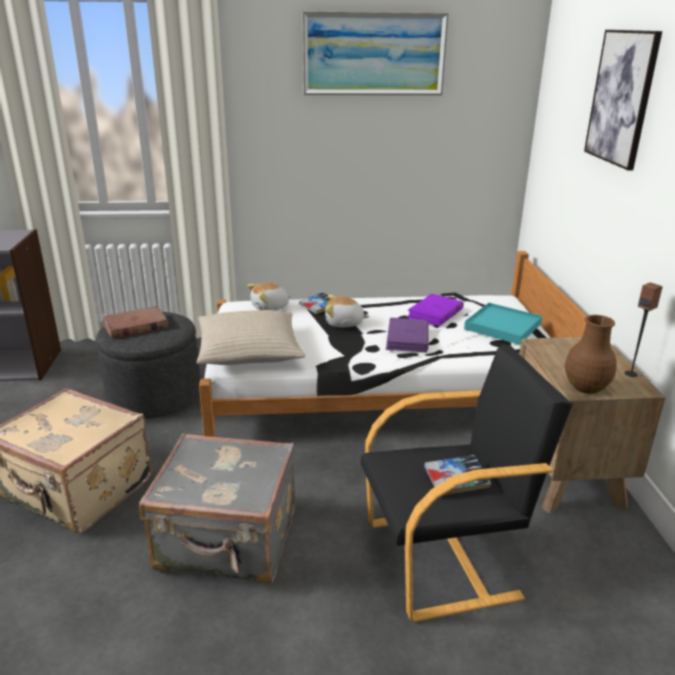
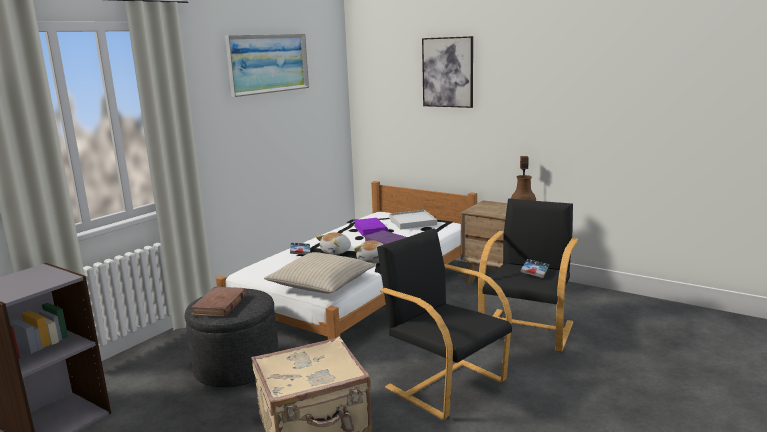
camera: 50 degrees left, 10 degrees down
(228, 541) = (444, 383): grey suitcase -> black armchair
(270, 307) = (272, 264): plush toy -> plush toy (373, 260)
(502, 326) = (412, 222): turquoise tray -> white tray

